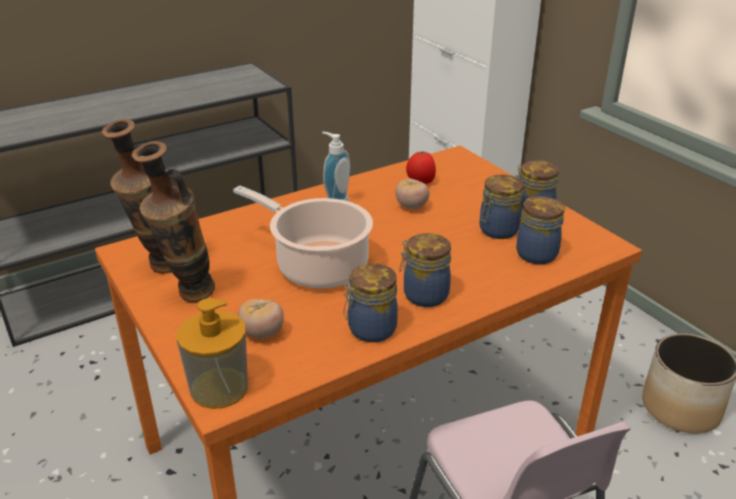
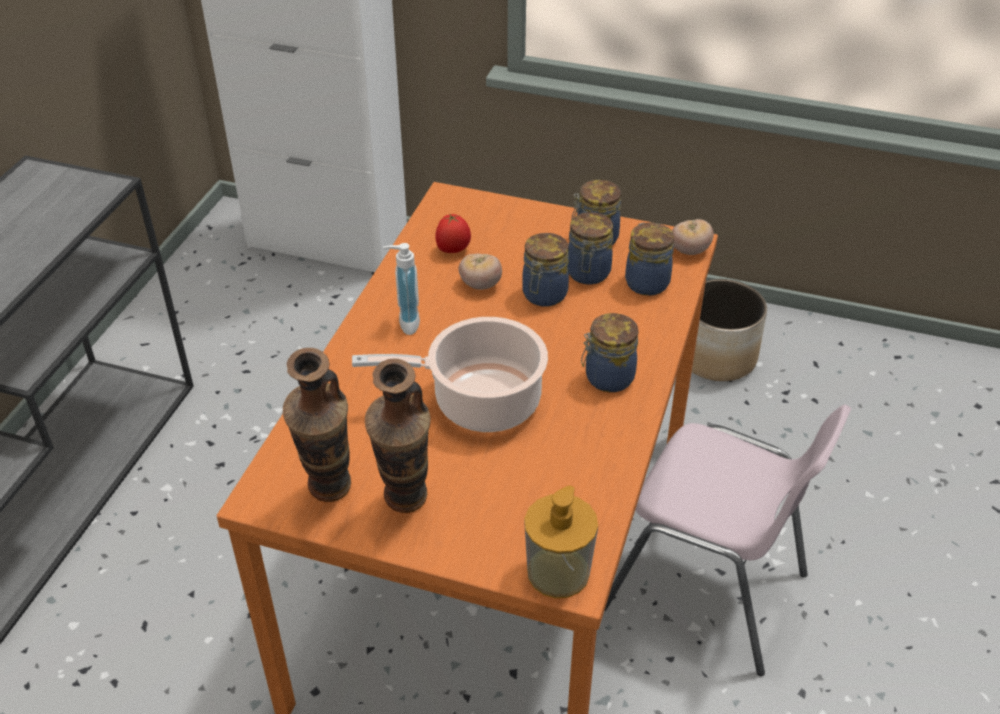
camera: 40 degrees left, 10 degrees up
(262, 333) = (523, 499): tomato -> tomato (689, 250)
(370, 330) = (607, 439): jar -> jar (543, 295)

